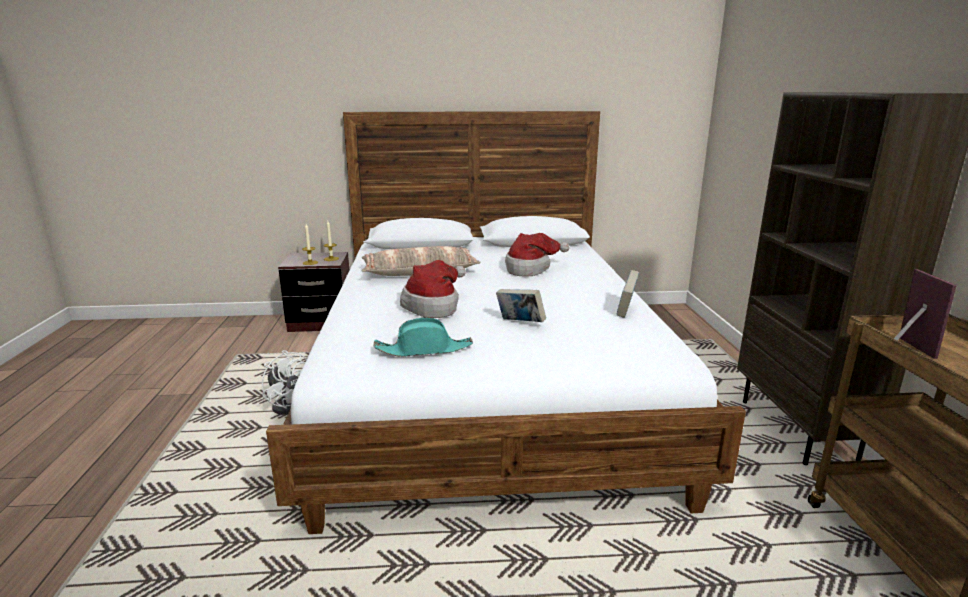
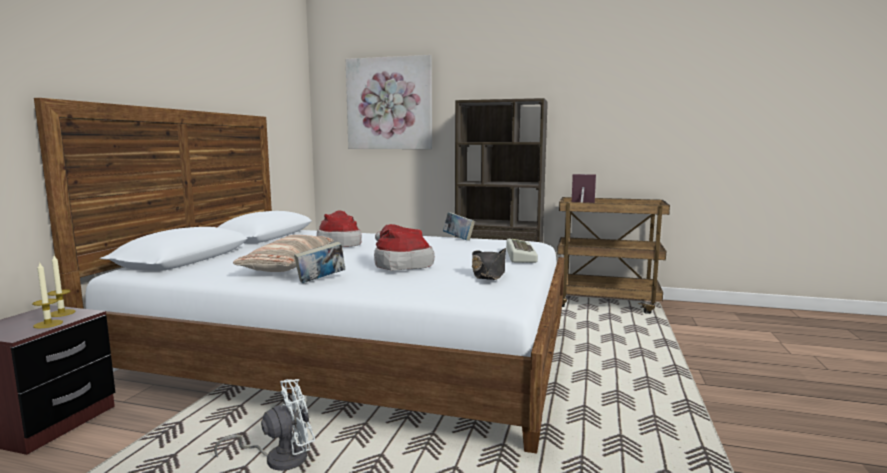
camera: 70 degrees left, 10 degrees down
(424, 349) = (489, 274): turquoise hat -> black hat
(520, 323) = (457, 255): book -> book (321, 280)
(547, 356) = (519, 256): none -> keyboard
(773, 89) = (389, 104): none -> picture

